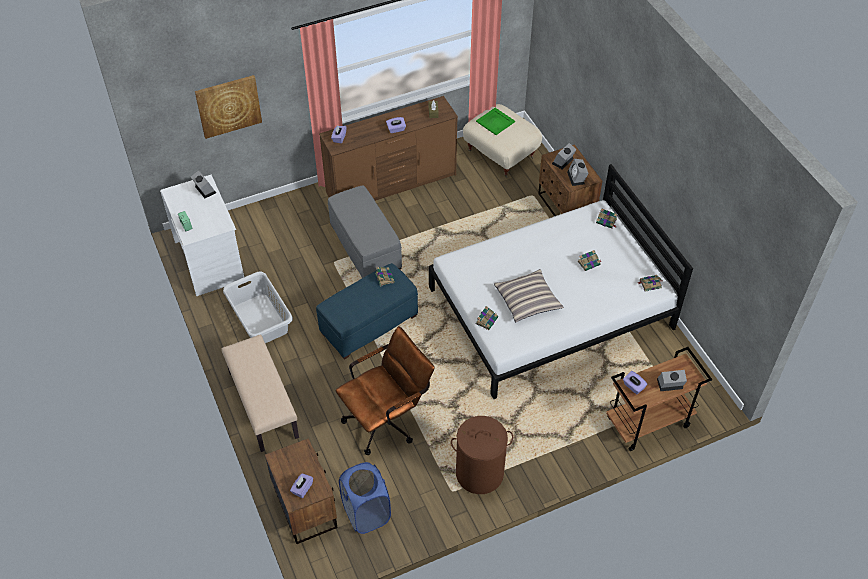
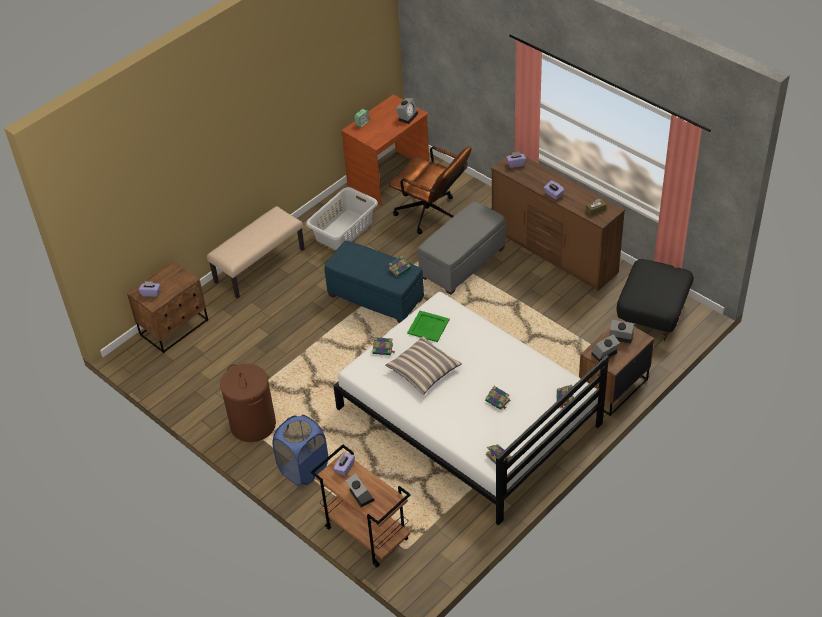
camera: 70 degrees right, 5 degrees down
(210, 260) = (389, 177): white desk -> brown desk
(228, 106) = (463, 69): picture -> none
(366, 513) = (184, 365): blue laundry basket -> blue laundry basket (303, 468)
(387, 419) = (280, 345): brown office chair -> brown office chair (432, 215)
(495, 121) = (657, 276): green tray -> green tray (428, 326)
(501, 154) = (653, 315): beige ottoman -> black ottoman

